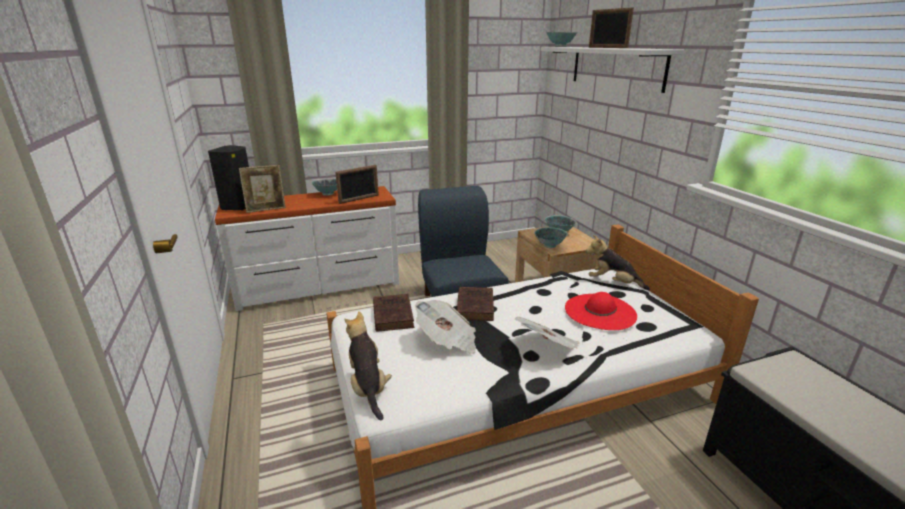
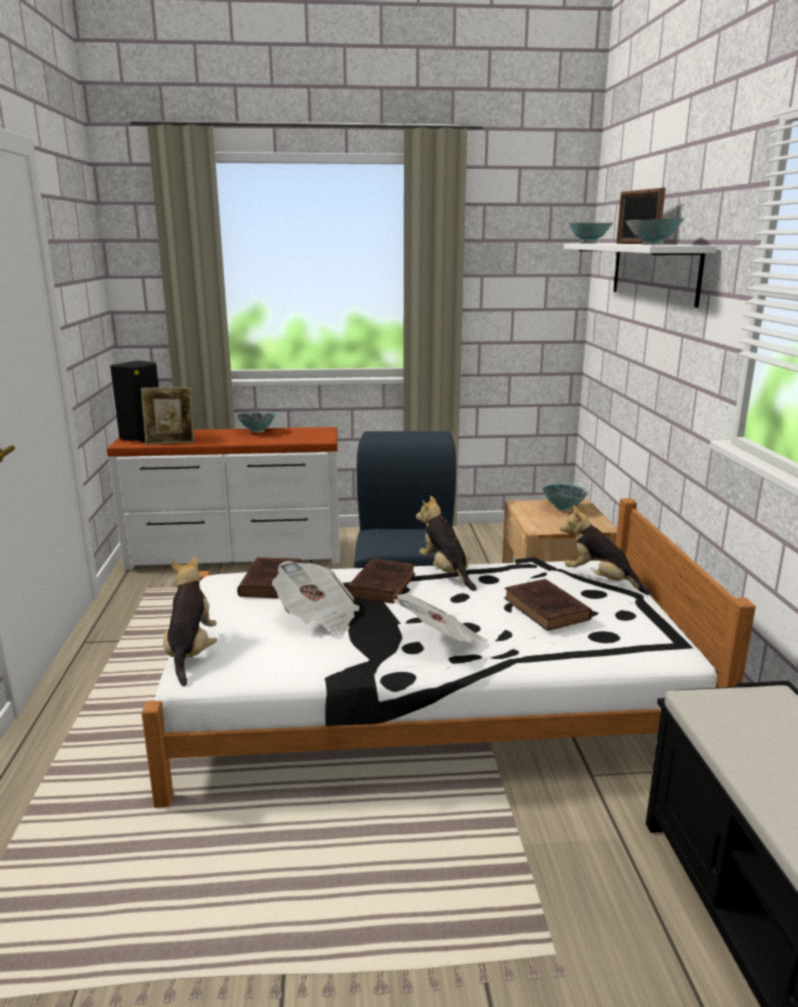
camera: 15 degrees right, 5 degrees down
(359, 199) = (291, 440): picture frame -> none
(512, 290) = (446, 572): none -> plush toy
(550, 246) = (535, 523): bowl -> bowl (652, 244)
(600, 311) = (547, 610): red hat -> brown book

